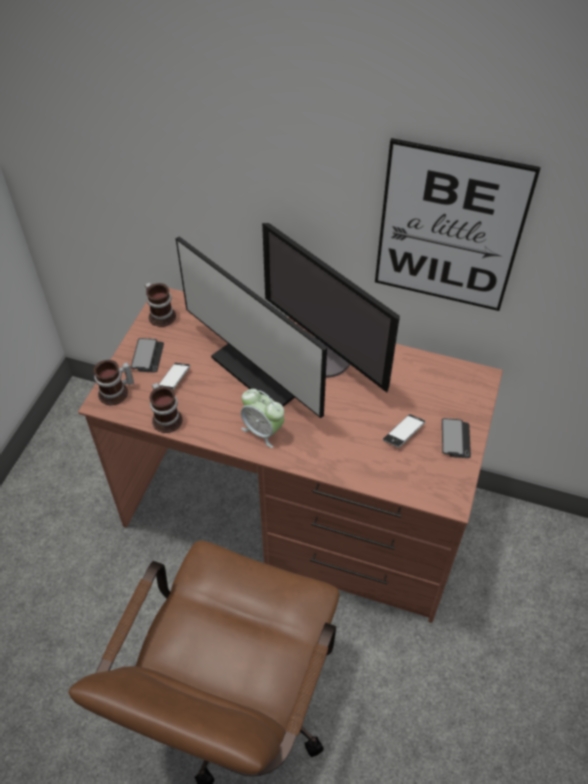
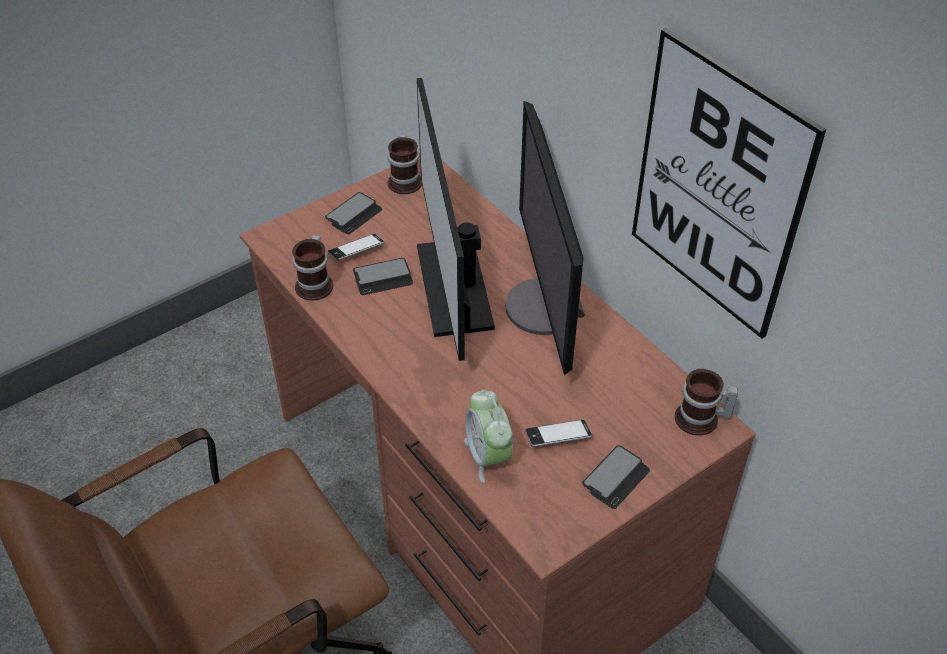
camera: 35 degrees right, 5 degrees down
(116, 393) = (290, 235): mug -> mug (701, 420)
(208, 390) = (383, 278): none -> phone
(263, 431) = (401, 348): alarm clock -> alarm clock (488, 456)

